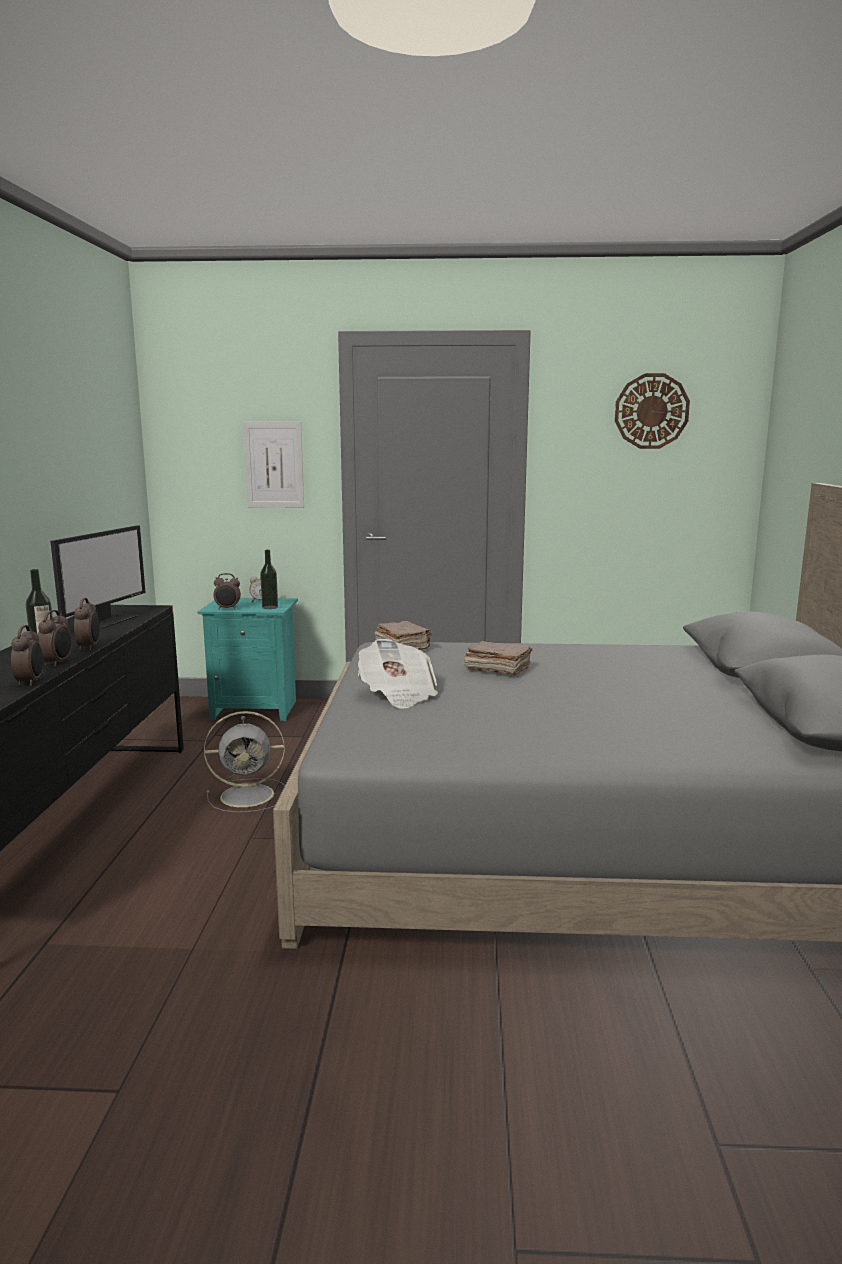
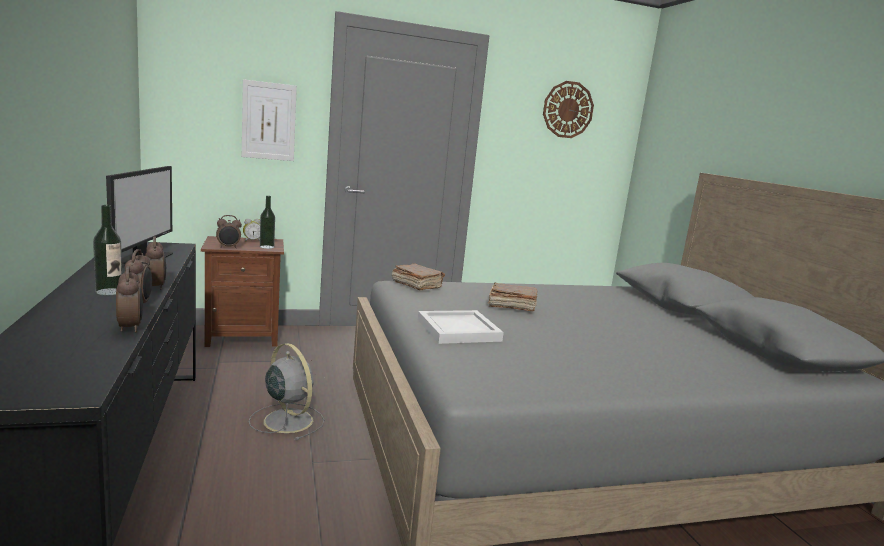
camera: 20 degrees left, 0 degrees up
(250, 795) = (287, 420): grey fan -> grey fan turned 105 degrees counterclockwise
(255, 709) = (243, 336): turquoise nightstand -> brown nightstand
(397, 695) = (460, 330): newspaper -> white tray

